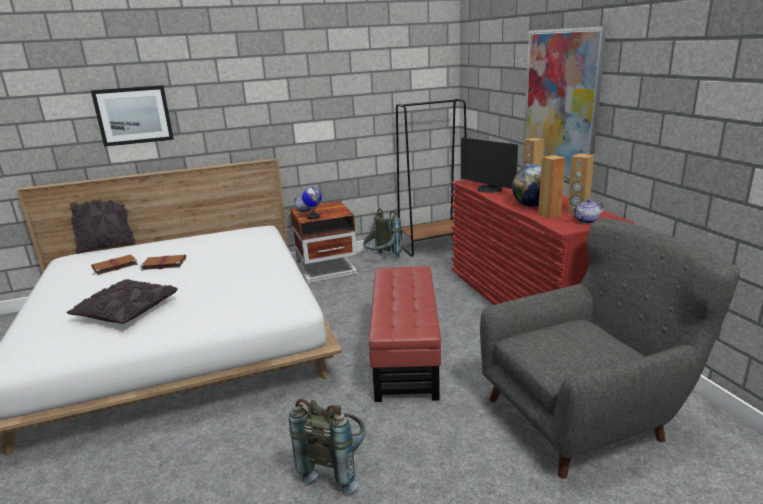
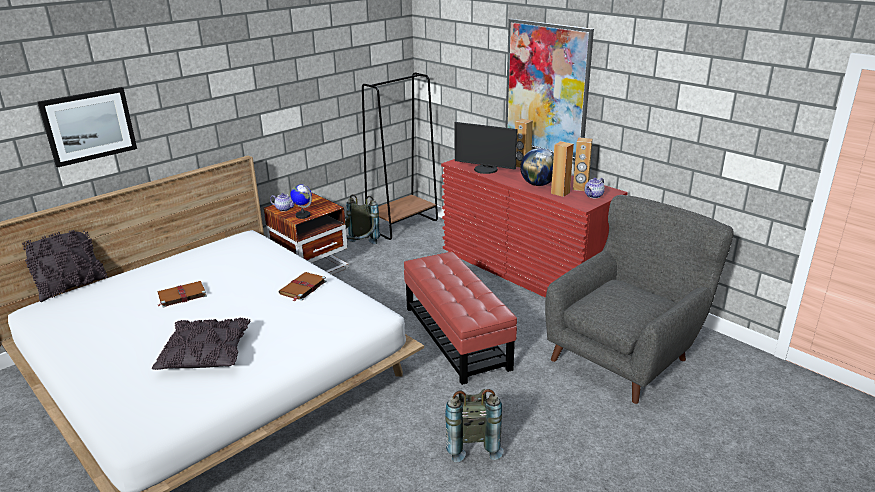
camera: 25 degrees left, 5 degrees up
(114, 266) = (121, 308): brown book -> brown book (302, 288)

